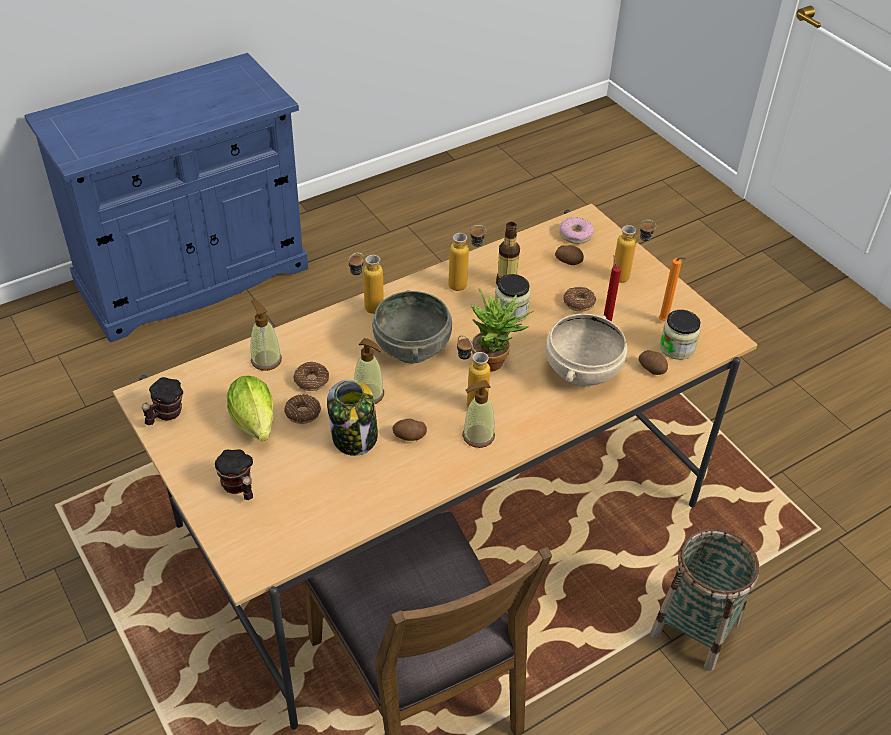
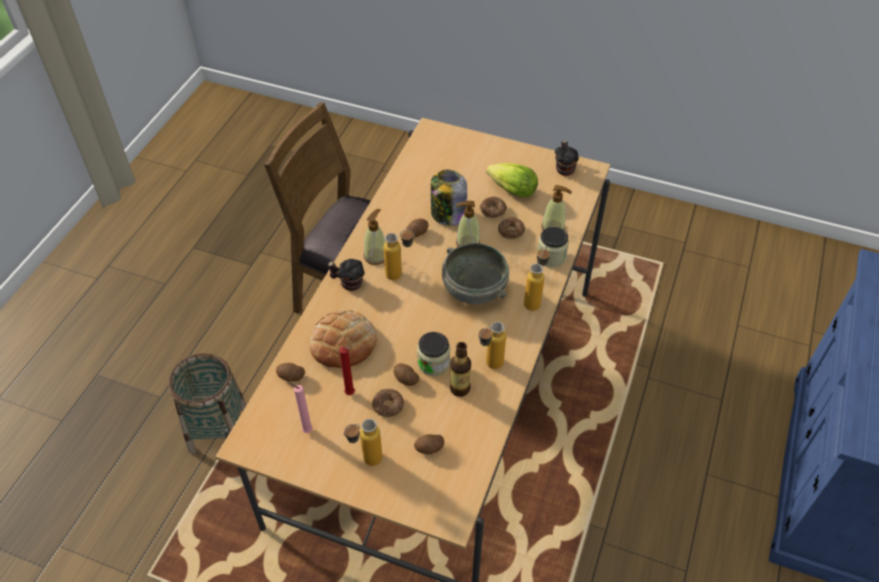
camera: 145 degrees right, 5 degrees up
(239, 488) = (479, 158): mug -> mug (348, 283)
(495, 362) = (408, 313): potted plant -> none
(547, 313) = (405, 379): none -> potato
(575, 235) = (447, 487): donut -> none
(581, 370) = (343, 343): beige bowl -> bread
(664, 322) = (306, 430): orange candle -> pink candle
(677, 348) = (281, 409): jar -> jar (551, 257)

